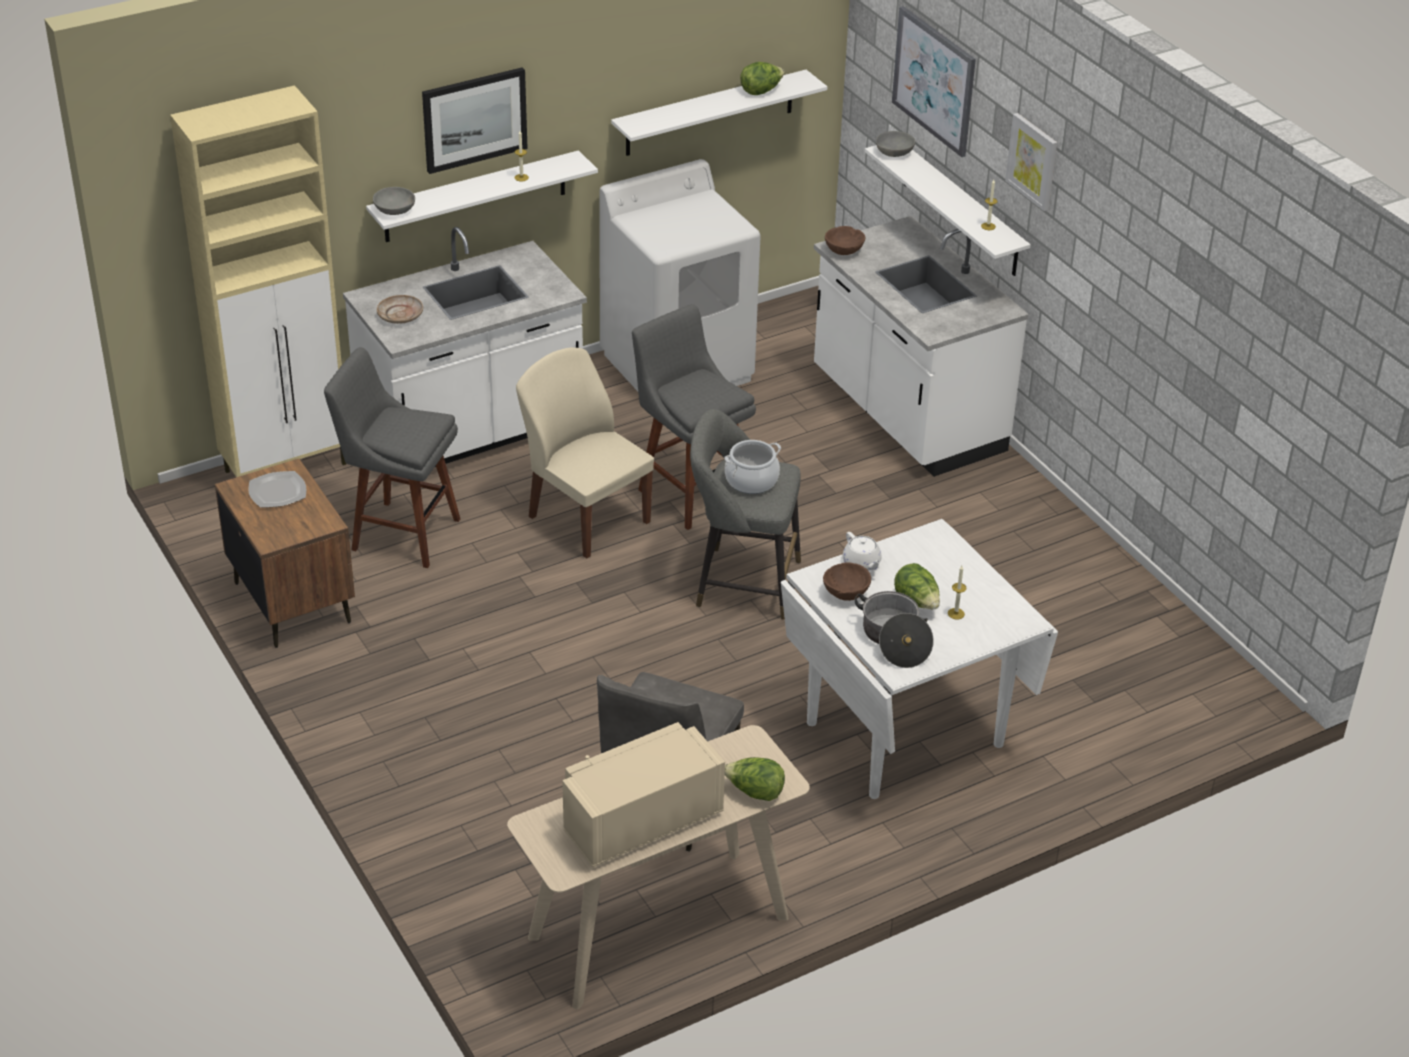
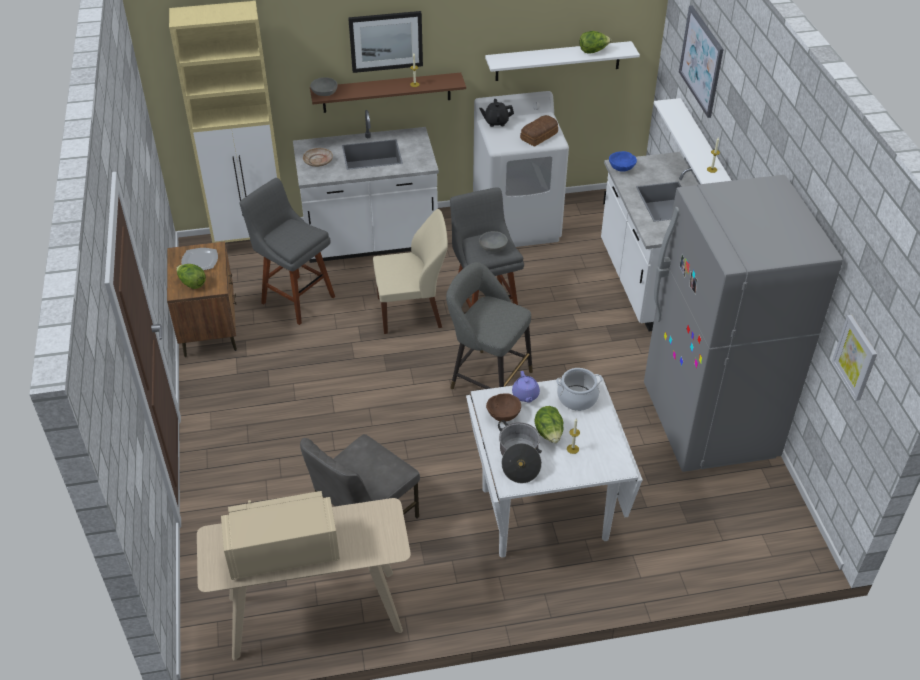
camera: 20 degrees right, 5 degrees up
(475, 197) = (386, 92): white shelf -> brown shelf
(587, 518) = (412, 312): beige chair -> beige chair turned 105 degrees clockwise
(641, 216) = (496, 122): none -> black teapot
(713, 225) = (540, 136): none -> bread
(751, 480) = (492, 315): cooking pot -> cooking pot (577, 398)
(755, 792) = (370, 551): lettuce -> lettuce (192, 283)
(844, 251) = (621, 168): brown bowl -> blue bowl
(862, 564) = (525, 395): white teapot -> purple teapot
(894, 152) = (672, 107): grey bowl -> grey bowl (493, 247)
(1033, 161) = (744, 129): picture -> picture (855, 357)
(1066, 575) = (709, 423): none -> grey fridge

